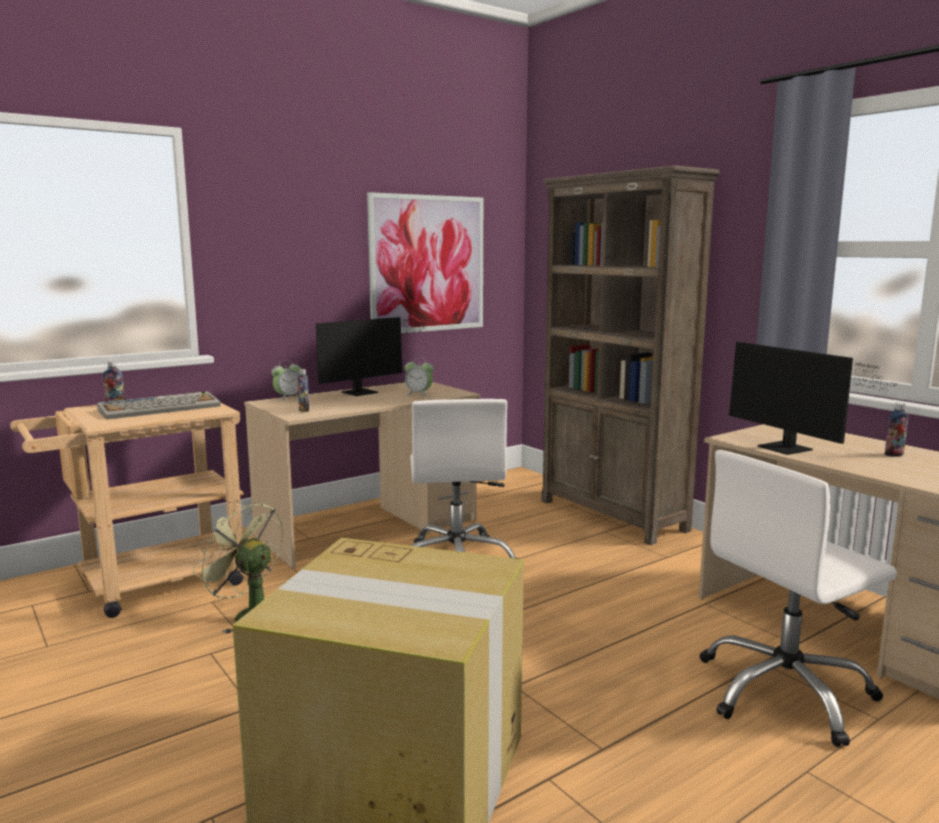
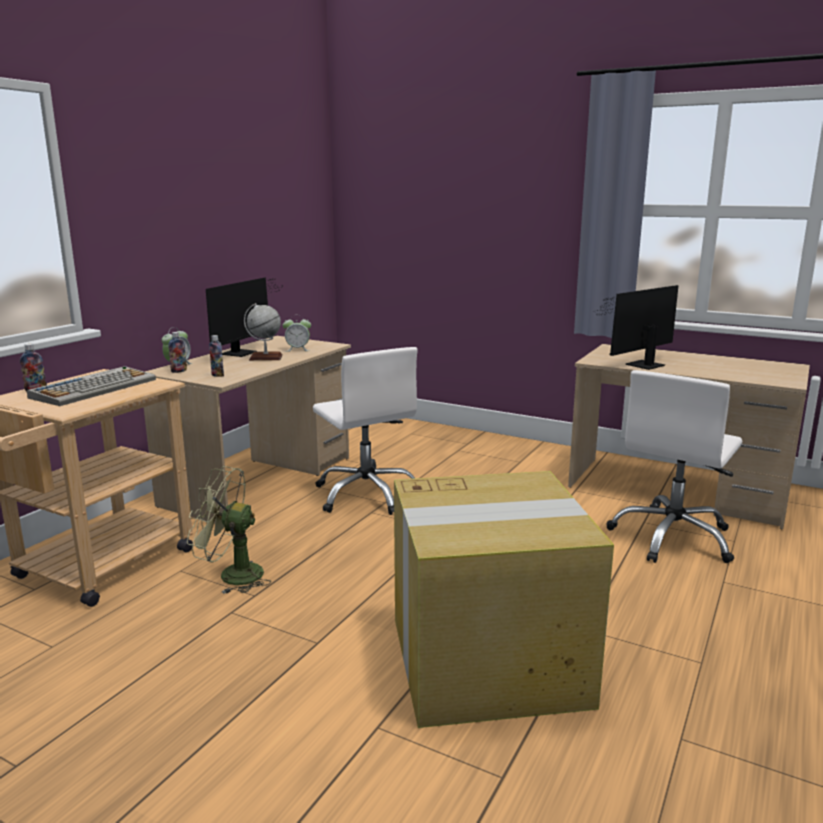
camera: 25 degrees left, 5 degrees up
(375, 399) = (265, 357): none -> globe
(427, 264) = (264, 223): picture -> none
(613, 516) = (452, 437): brown bookcase -> none
(789, 450) = (640, 365): monitor -> monitor turned 105 degrees clockwise
(894, 454) = (703, 361): bottle -> bottle (179, 371)

